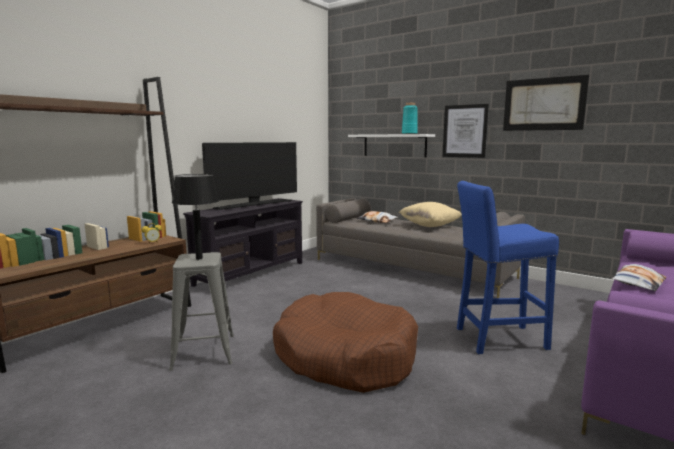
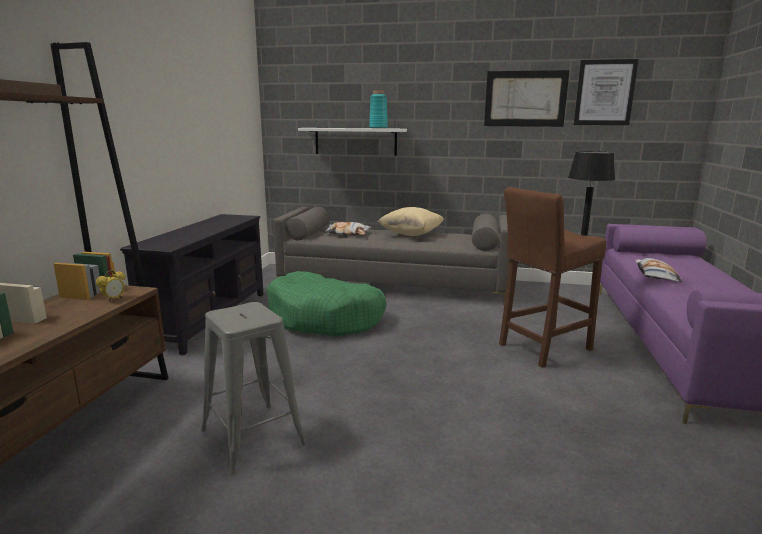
camera: 25 degrees left, 5 degrees up
(199, 258) = (244, 315): black table lamp -> black table lamp (583, 234)
(254, 204) = (206, 226): television -> none
(330, 285) = (326, 318): none -> green dog bed
(344, 356) = (424, 400): brown dog bed -> none
(465, 131) = (441, 125): picture -> picture (604, 93)
(496, 339) = (542, 348): blue stool -> brown stool

